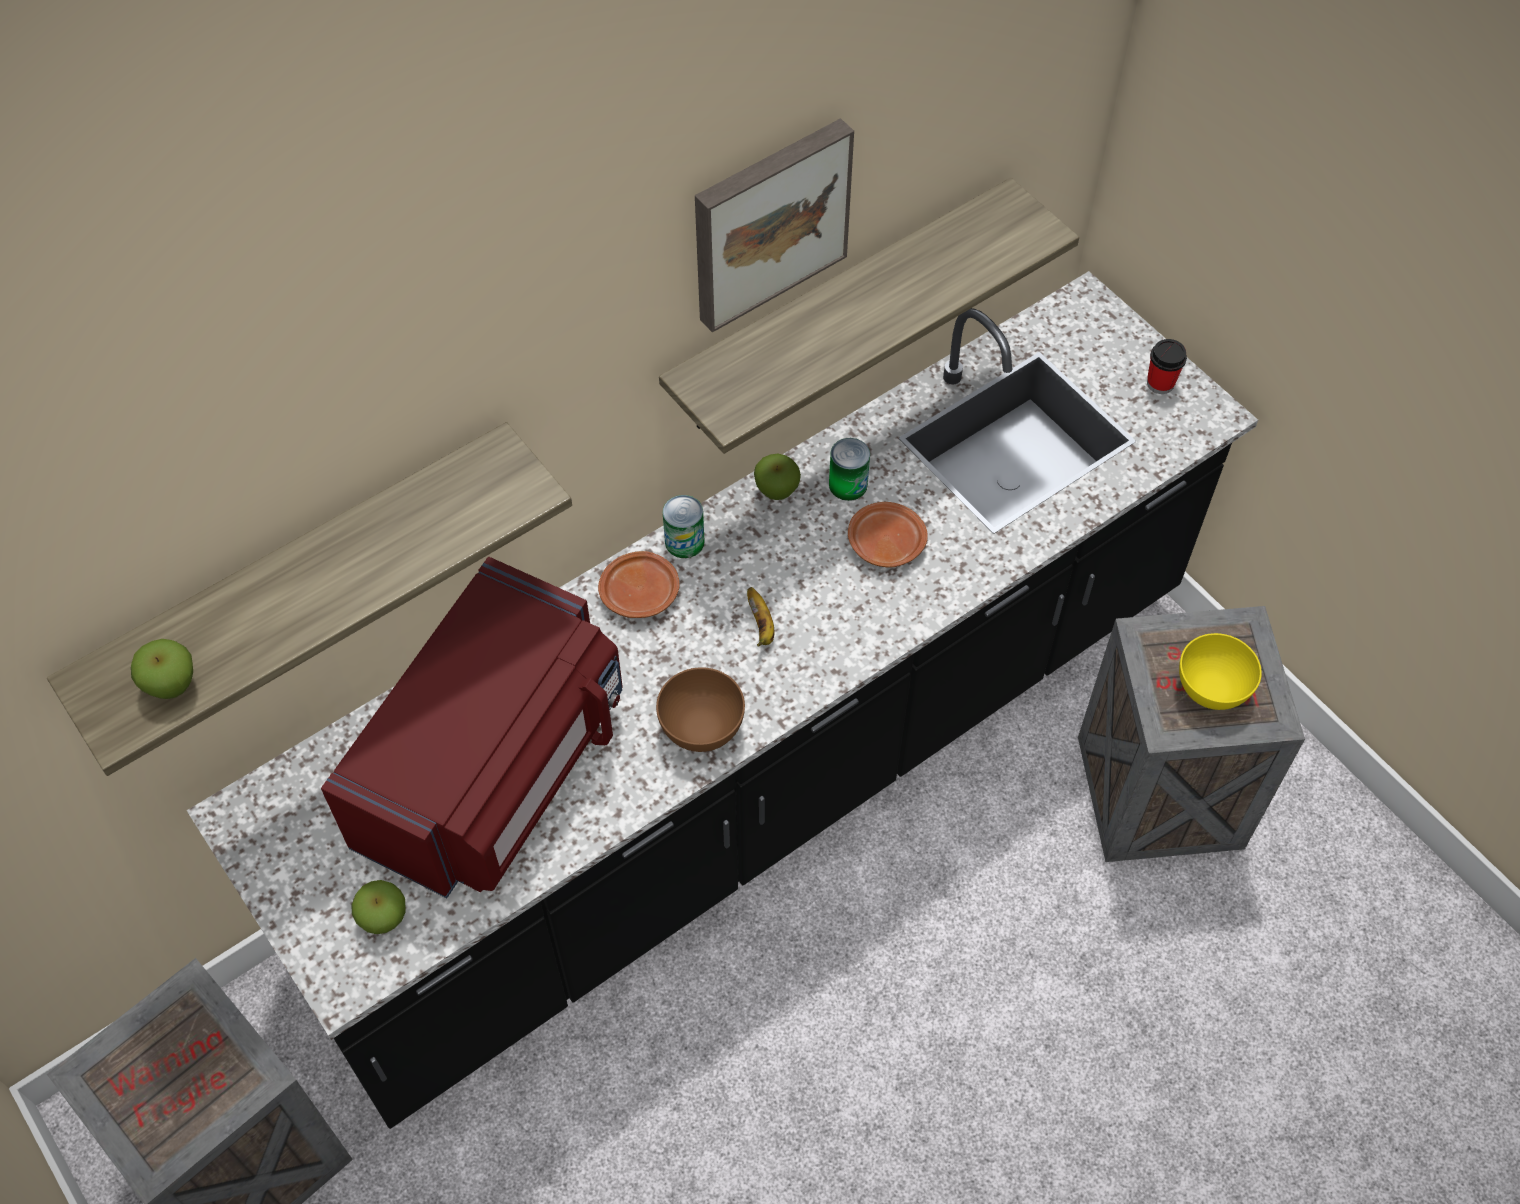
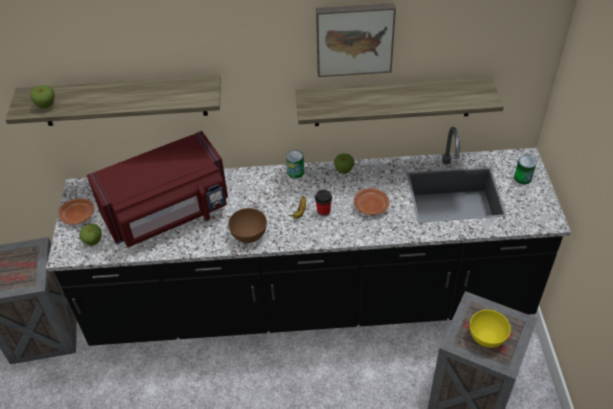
camera: 35 degrees right, 10 degrees down
(641, 593) = (266, 181): brown plate -> brown plate (78, 216)
(848, 484) = (373, 180): can -> can (522, 178)
(1160, 383) = (535, 200): cup -> cup (323, 211)

